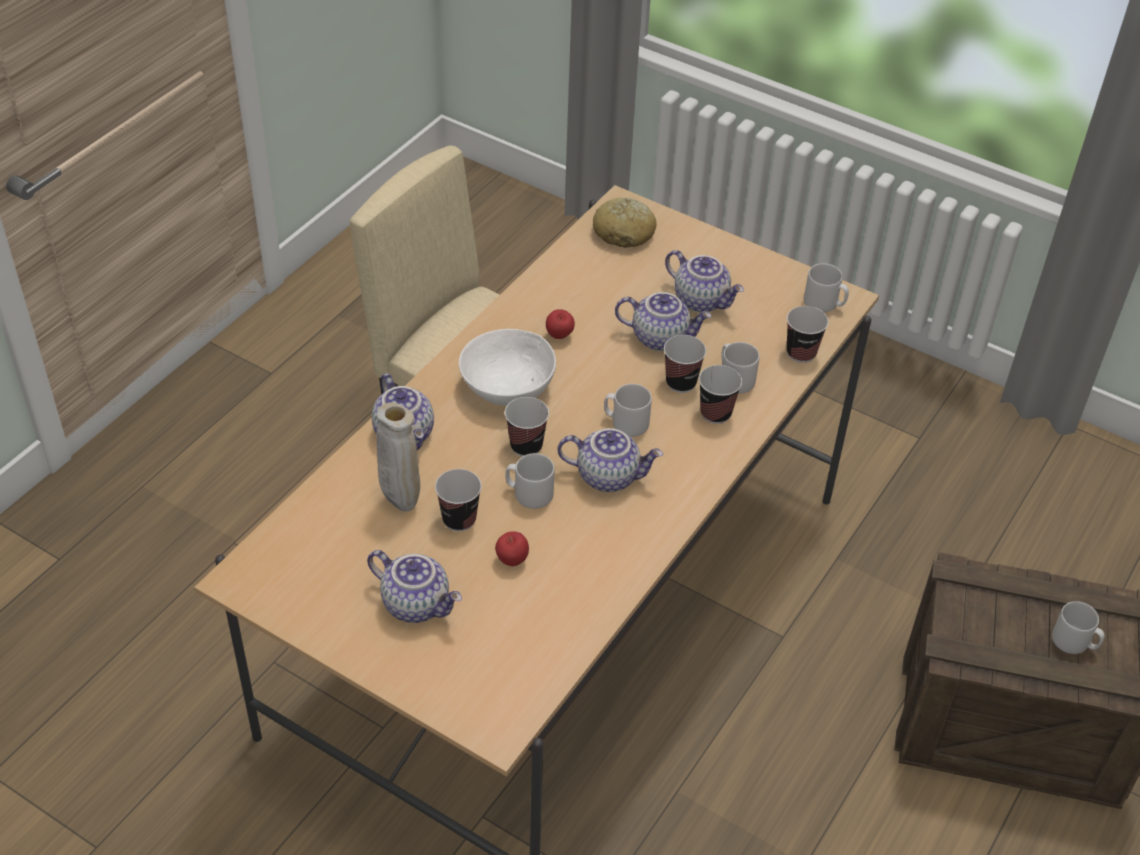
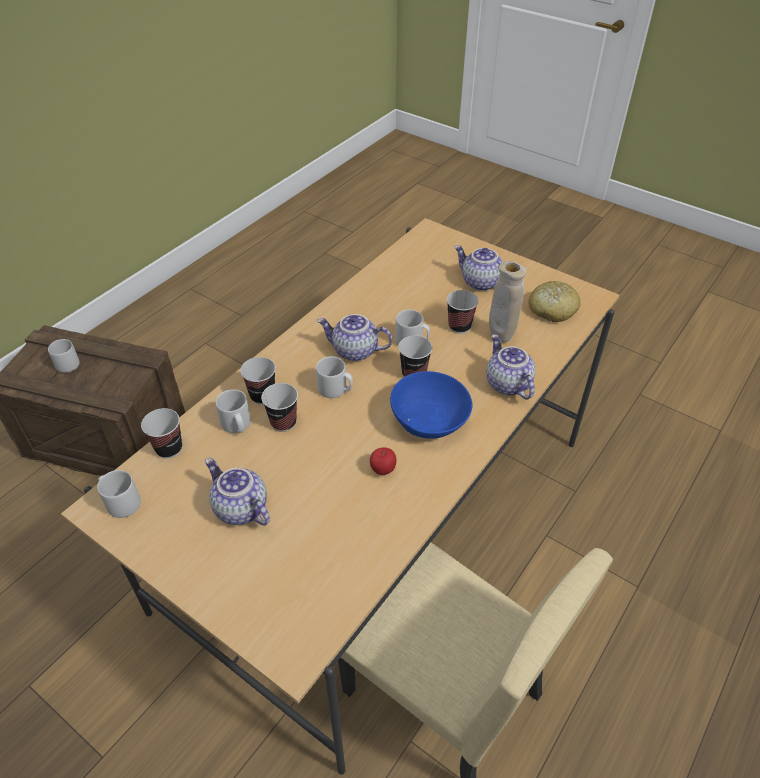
camera: 175 degrees left, 0 degrees up
(507, 388) = (429, 421): white bowl -> blue bowl
(512, 560) = (423, 303): apple -> none
(624, 232) = (300, 608): bread -> bread (552, 309)
(661, 337) = (290, 467): teapot -> none

